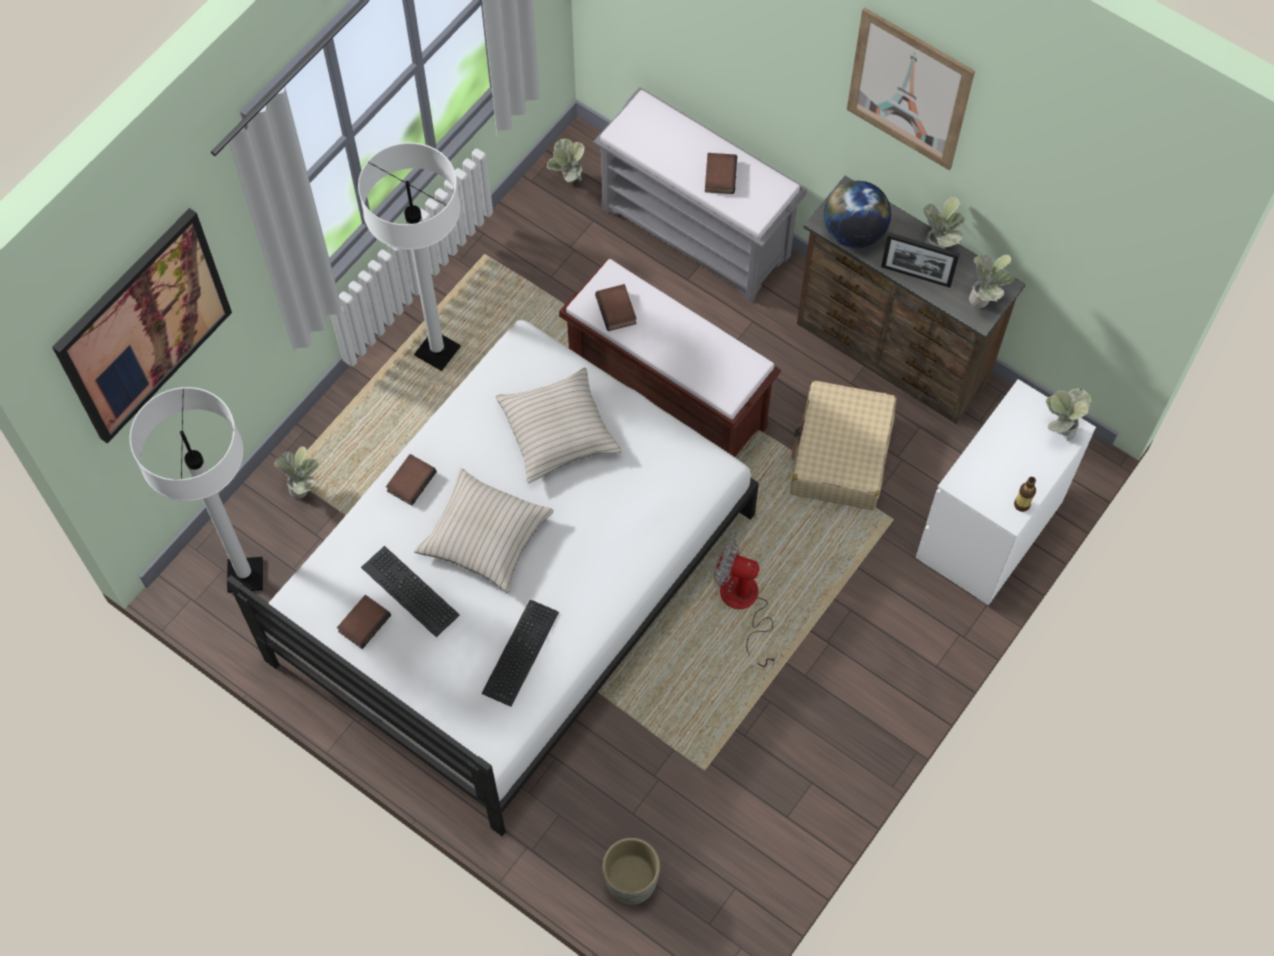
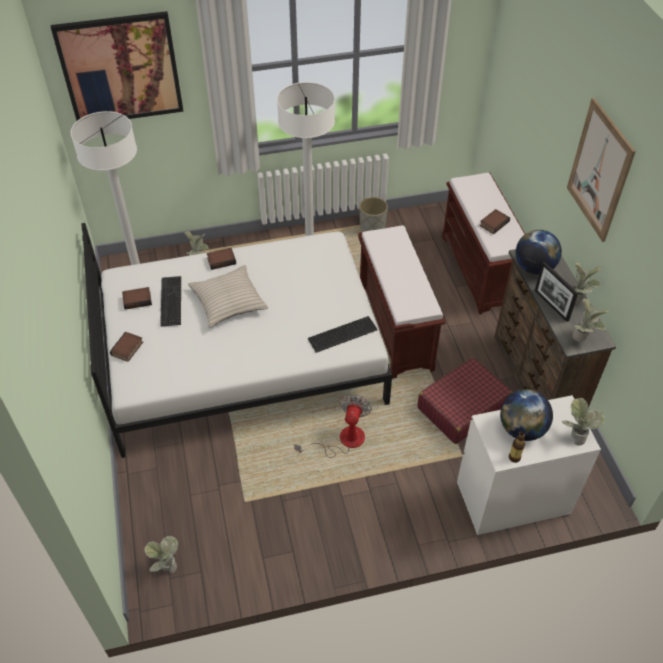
camera: 40 degrees right, 15 degrees down
(518, 653) = (188, 358): keyboard -> keyboard (341, 333)
(558, 430) = (309, 282): beige pillow -> none
(568, 180) = (437, 218): potted plant -> potted plant (166, 566)
(617, 310) = (385, 246): book -> book (127, 349)
(631, 880) = (156, 525): grey planter -> grey planter (372, 227)
(697, 232) = (480, 271): grey bench -> brown bench
(744, 605) = (343, 441): fan -> fan turned 45 degrees clockwise
(840, 455) = (462, 407): beige suitcase -> red suitcase
(1001, 463) = (521, 429): none -> globe

